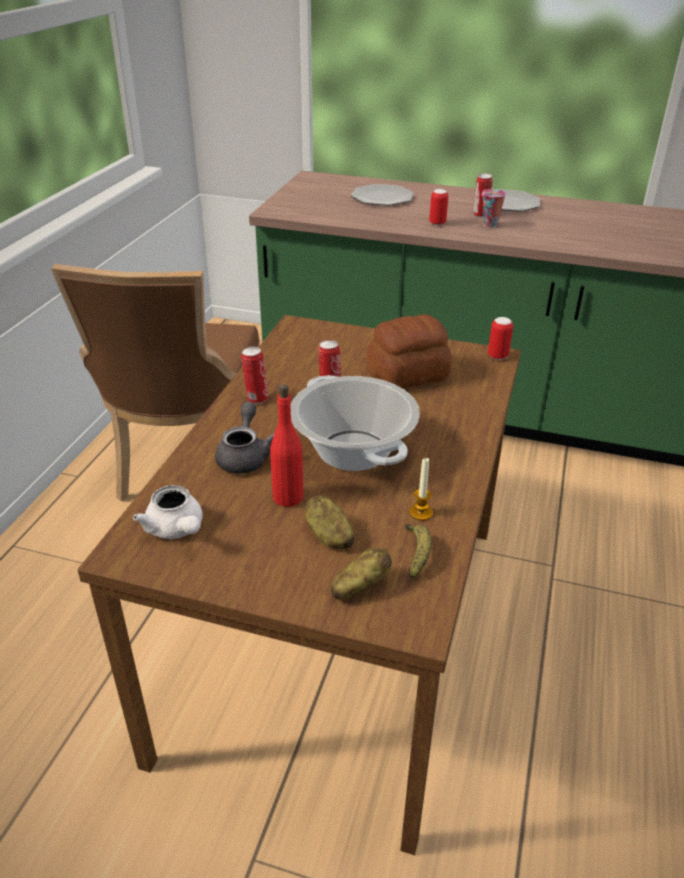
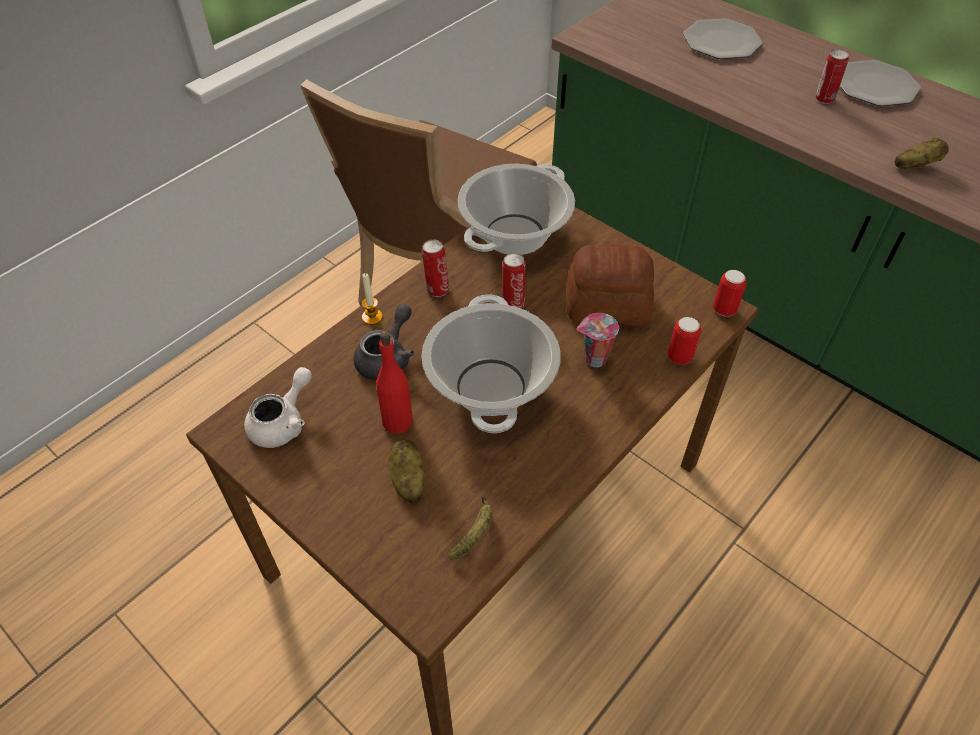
camera: 25 degrees right, 15 degrees up
(176, 530) = (283, 422): white teapot -> white teapot turned 135 degrees counterclockwise
(297, 349) = (514, 234): none -> cooking pot
(360, 586) = (401, 548): potato -> potato (915, 165)
(421, 513) = (509, 487): candle -> candle (372, 317)
(437, 223) = (759, 101): can -> can (680, 357)
(489, 225) = (823, 119): cup -> cup (594, 360)

